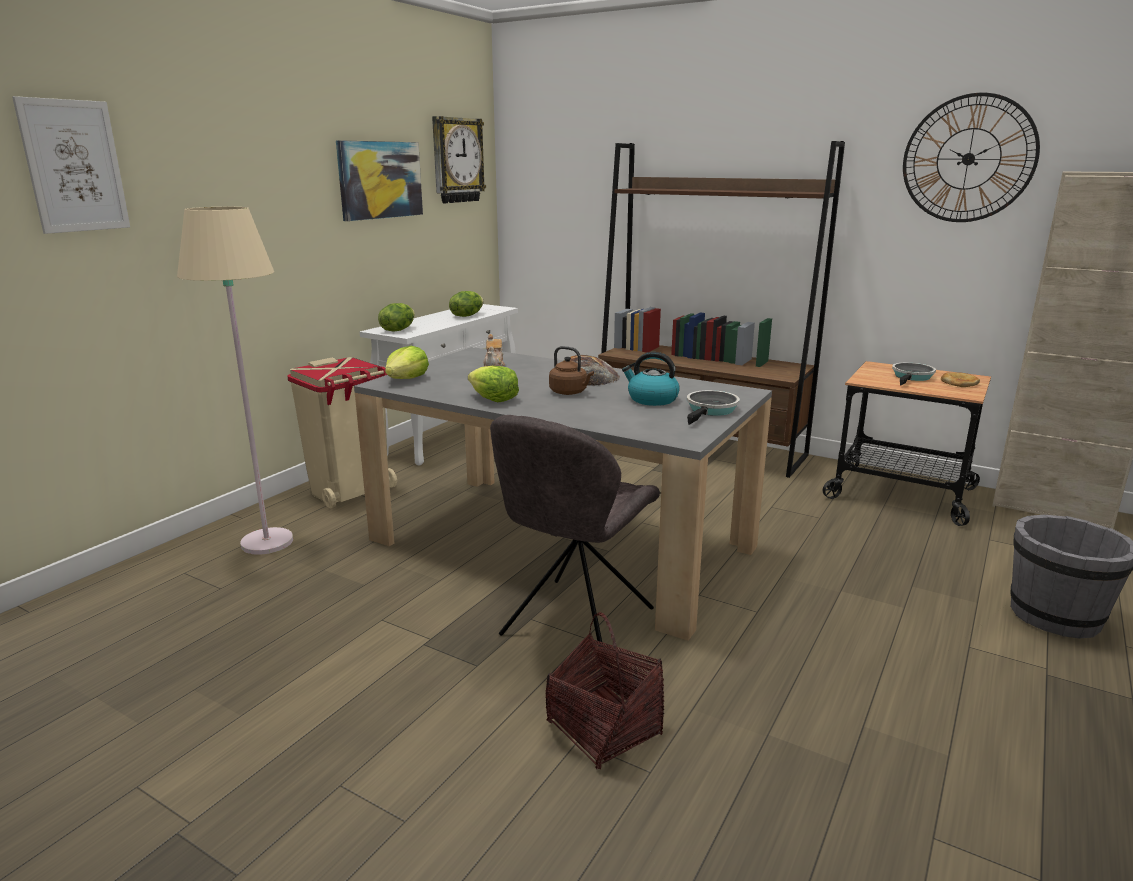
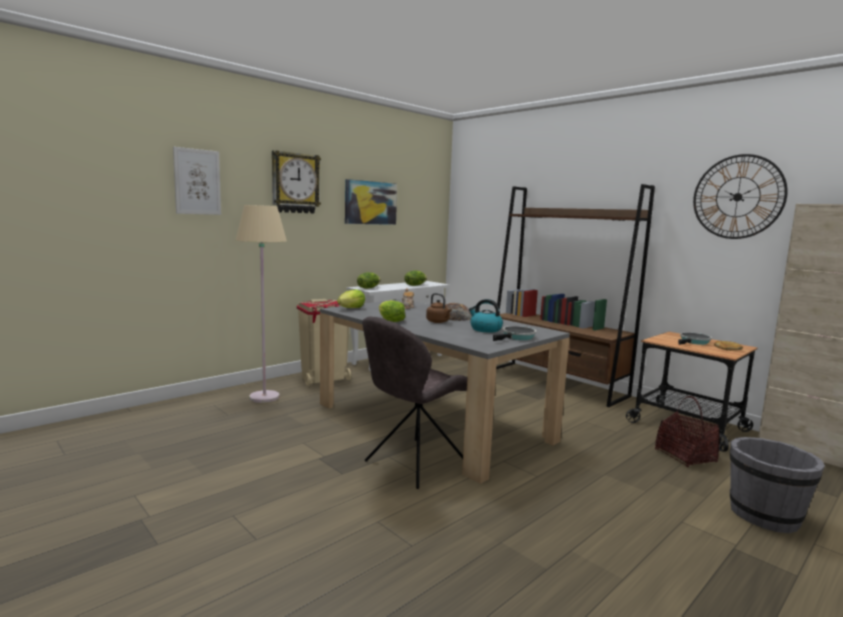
camera: 15 degrees right, 10 degrees down
(456, 160) = (422, 196): wall clock -> wall clock (295, 183)
(604, 729) = (397, 519): basket -> basket (685, 456)

